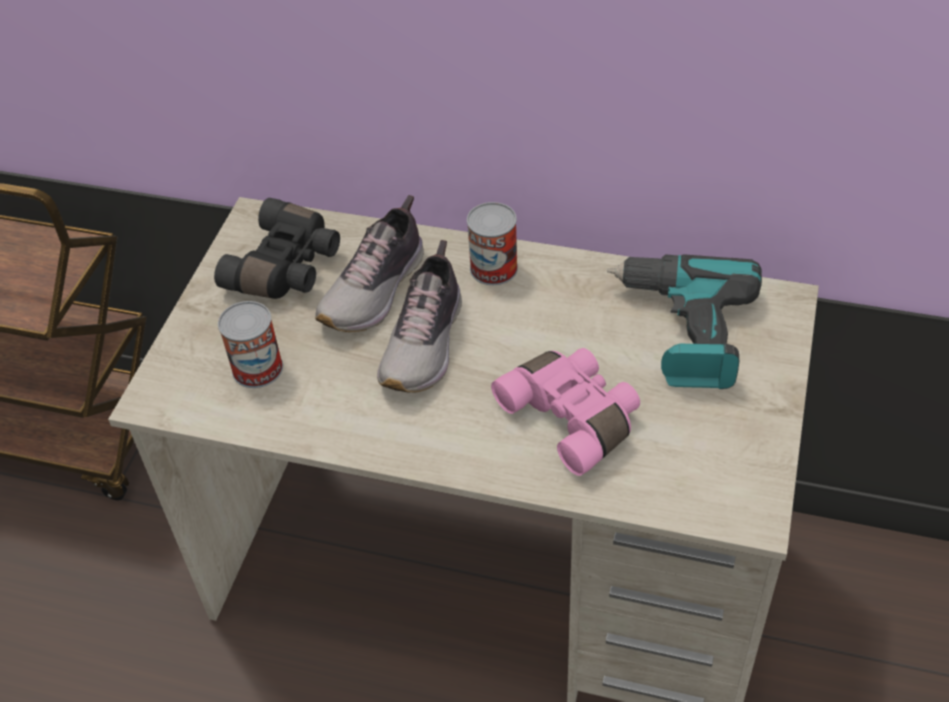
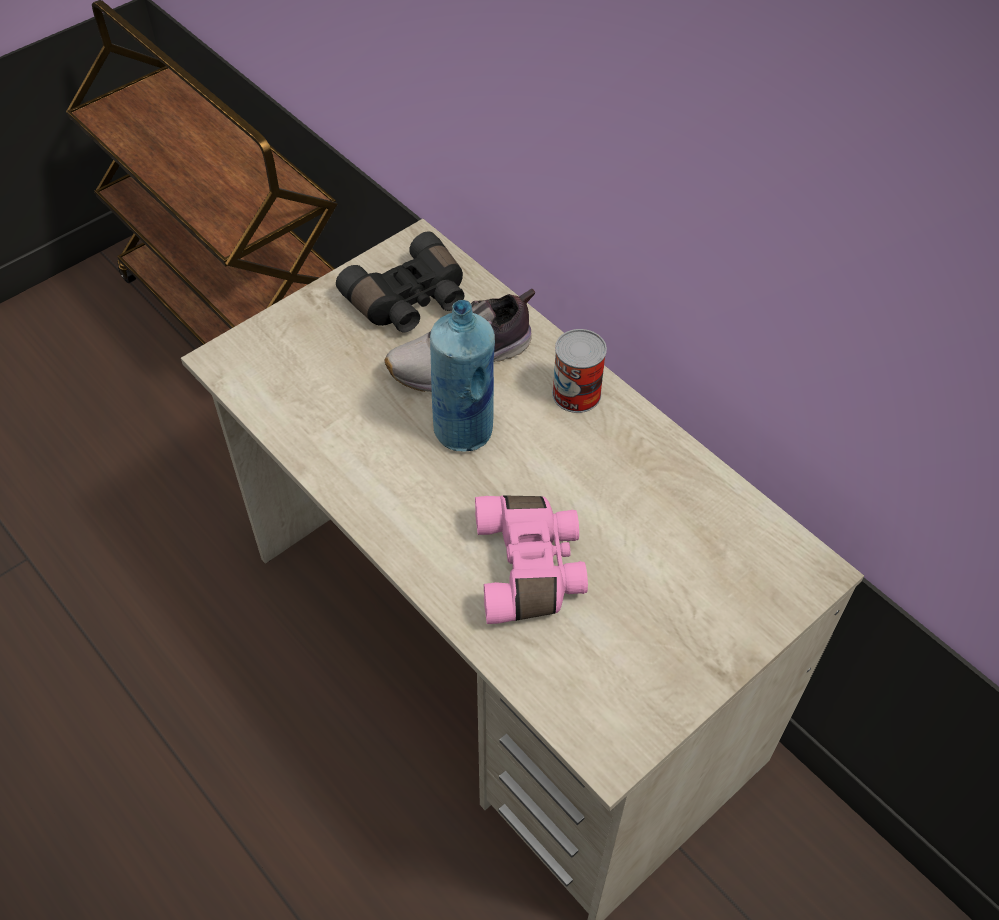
camera: 30 degrees right, 5 degrees up
(257, 368) = (317, 377): can -> none
(425, 343) = (464, 430): shoe -> blue bottle
(683, 331) = (694, 546): power drill -> none

